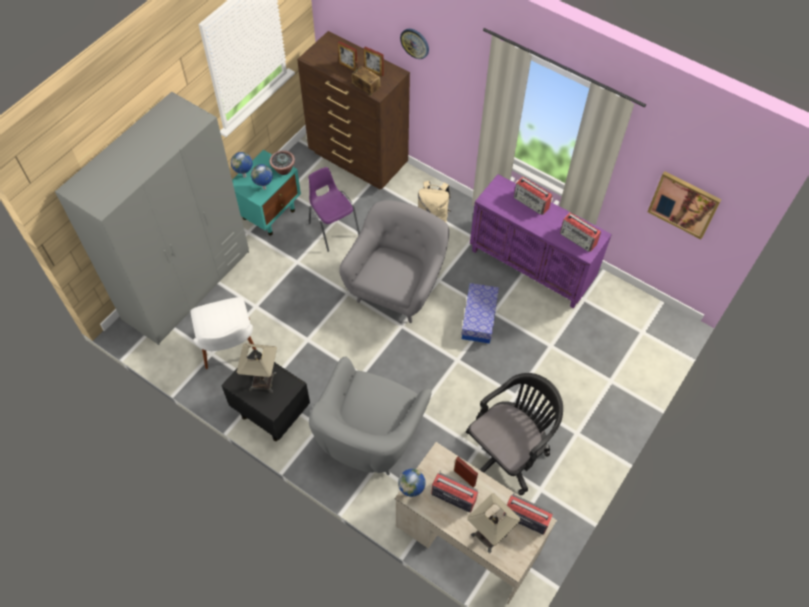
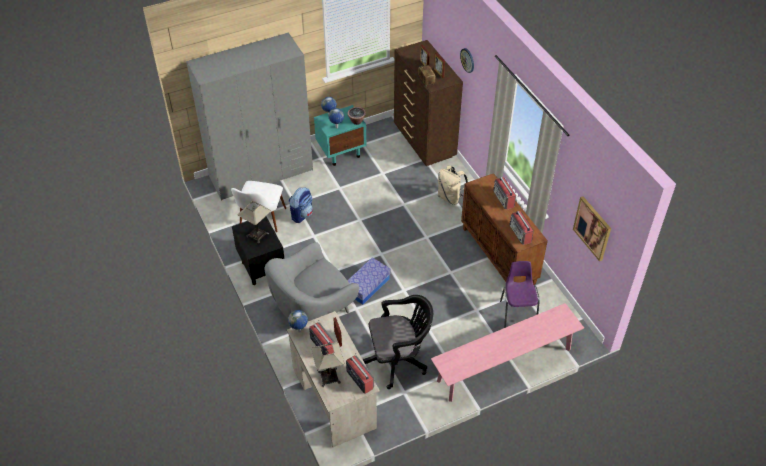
camera: 30 degrees right, 10 degrees down
(274, 317) = (302, 214): none -> backpack
(333, 228) = (377, 177): purple chair -> purple chair (517, 313)
(397, 287) = (394, 229): grey armchair -> none
(479, 319) = (437, 272): storage box -> storage box (367, 286)
(532, 267) = (499, 256): purple cabinet -> brown cabinet
(622, 398) = (504, 365): none -> pink bench

